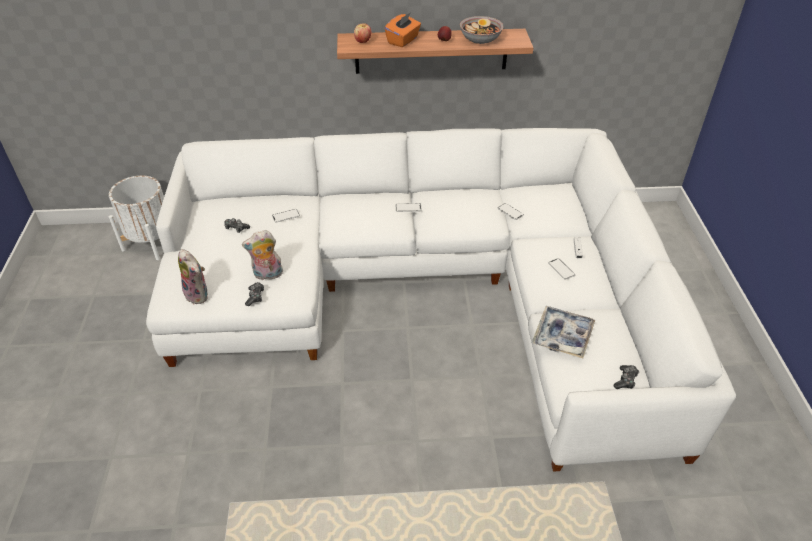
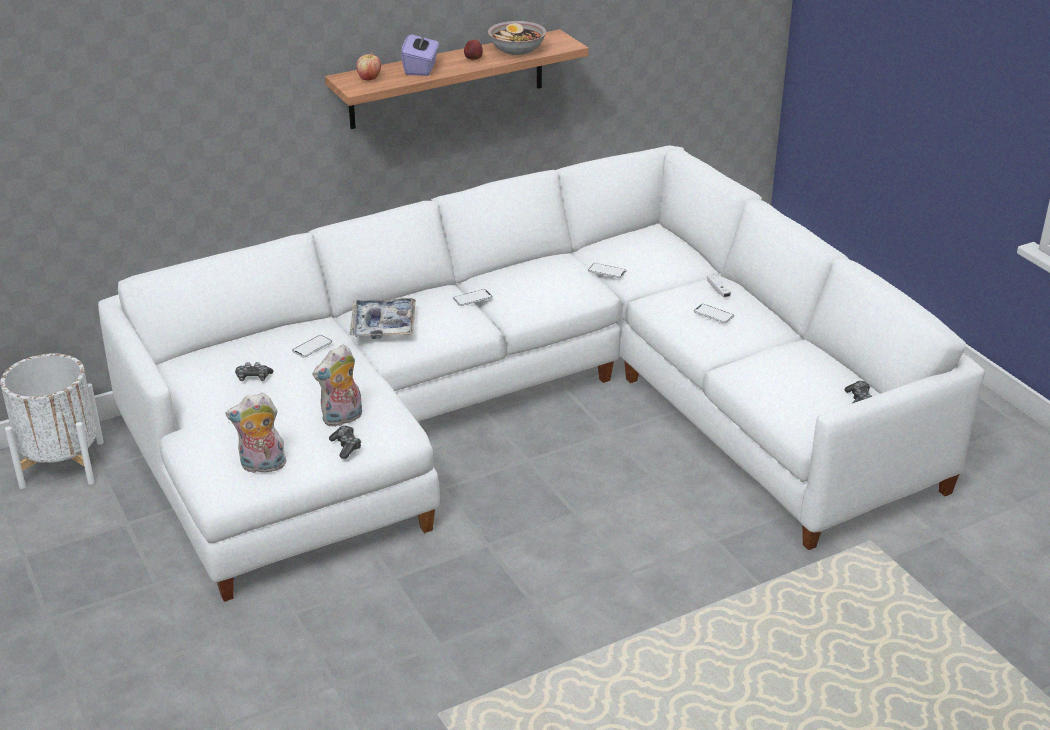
camera: 25 degrees left, 10 degrees down
(199, 294) = (262, 466): plush toy -> plush toy turned 150 degrees clockwise
(403, 40) = (421, 68): orange tissue box -> purple tissue box
(562, 336) = (762, 379): tray -> tray (383, 325)

